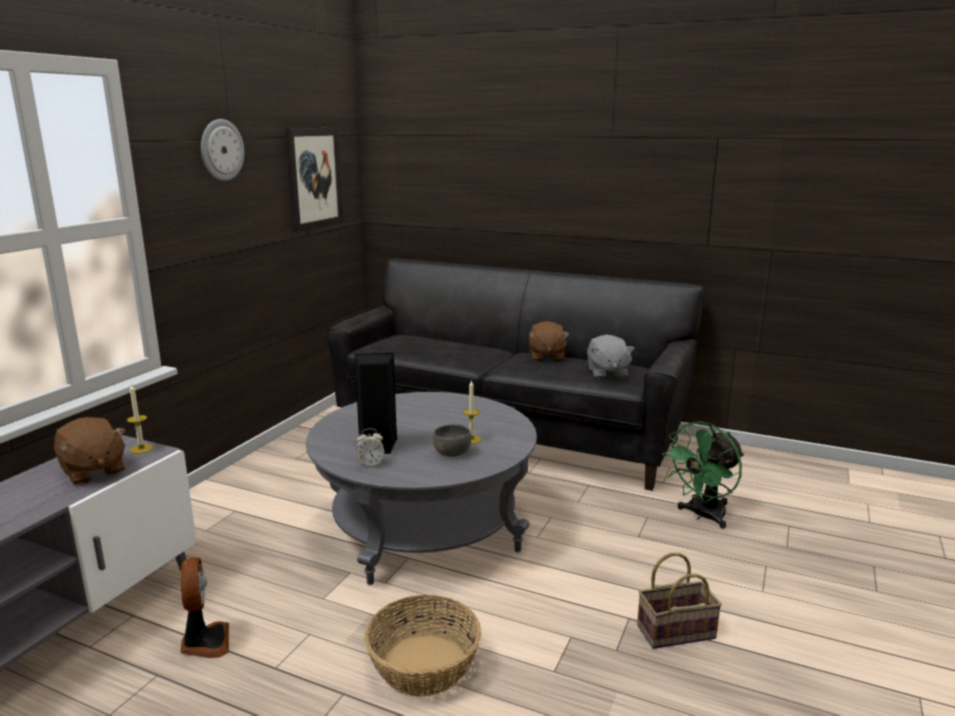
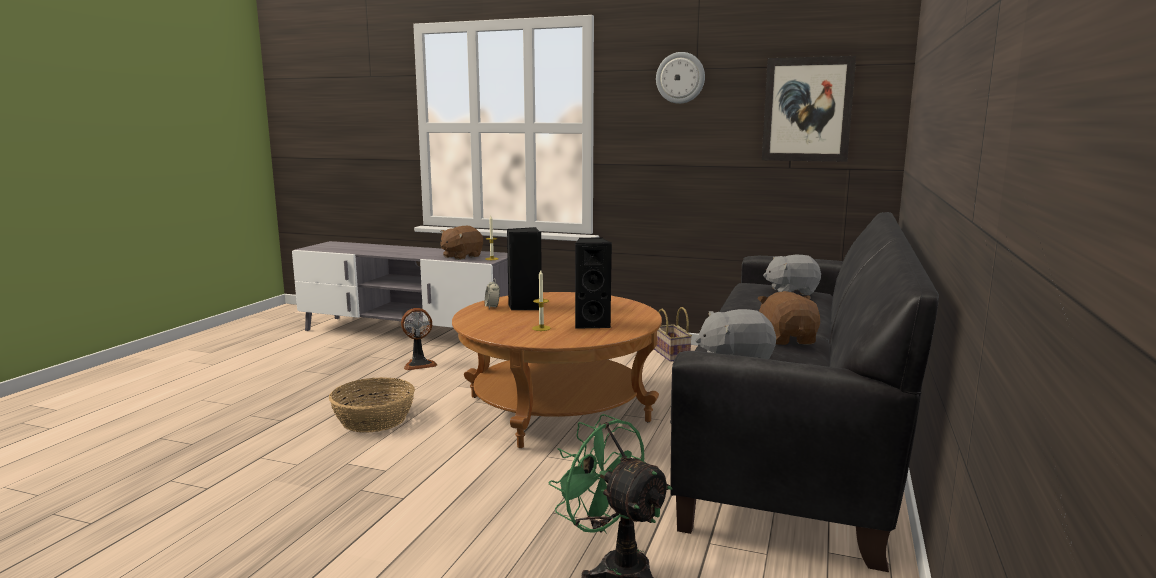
camera: 85 degrees right, 5 degrees down
(411, 339) = (791, 291): none -> grey plush toy
(425, 527) = (558, 409): grey coffee table -> brown coffee table
(451, 453) = (512, 324): grey bowl -> none
(461, 418) = (592, 324): none -> black speaker
(546, 357) = (788, 339): brown plush toy -> brown plush toy turned 90 degrees clockwise
(677, 630) = (376, 522): basket -> basket (672, 354)

